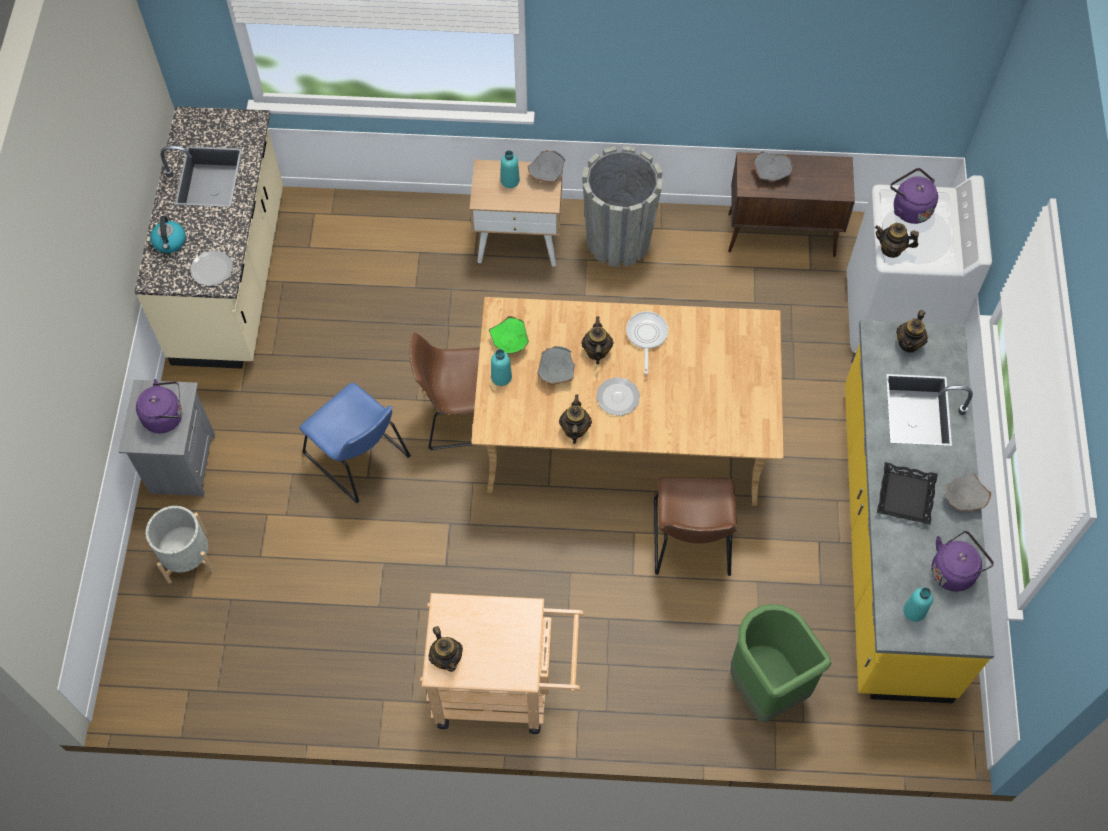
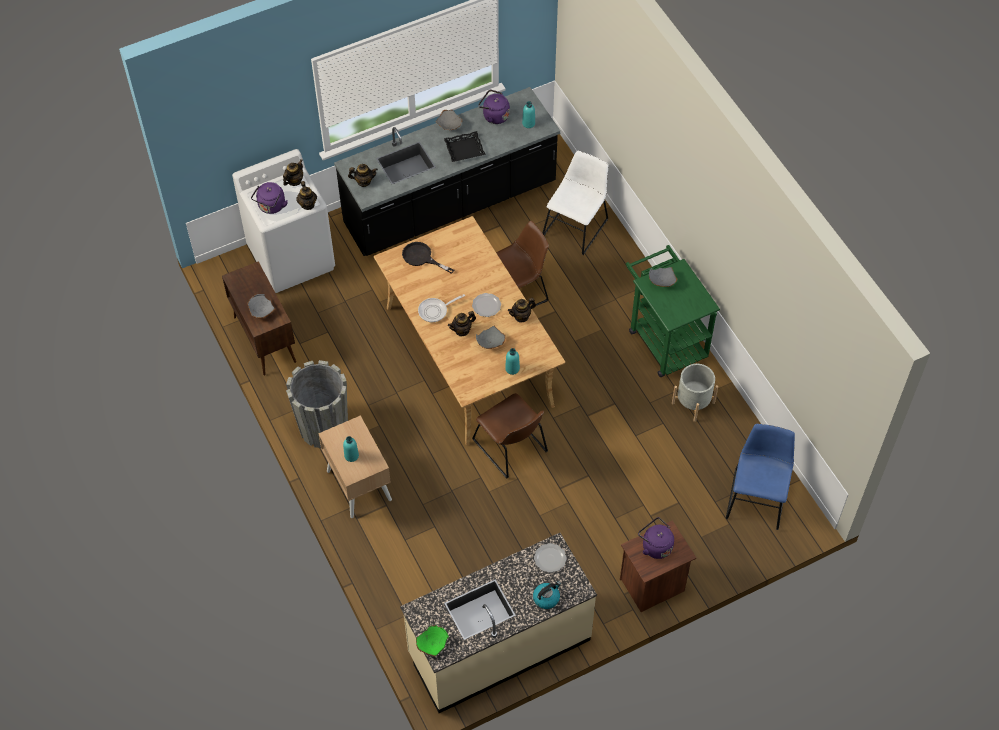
camera: 120 degrees left, 5 degrees down
(181, 464) = (653, 586): grey nightstand -> brown nightstand
(187, 557) = (707, 541): grey planter -> grey planter (693, 403)
(360, 458) = (579, 486): blue chair -> blue chair (757, 496)
(447, 658) = (697, 305): teapot -> teapot (294, 181)
(503, 689) = (664, 338): beige cart -> green cart
(510, 342) = (485, 376): green bowl -> green bowl (432, 644)
(546, 174) = (333, 437): grey bowl -> grey bowl (662, 282)
(743, 362) = (421, 257): none -> black frying pan
(765, 686) = (576, 226): green trash can -> white chair
(891, 539) = (450, 205): yellow counter -> black counter

